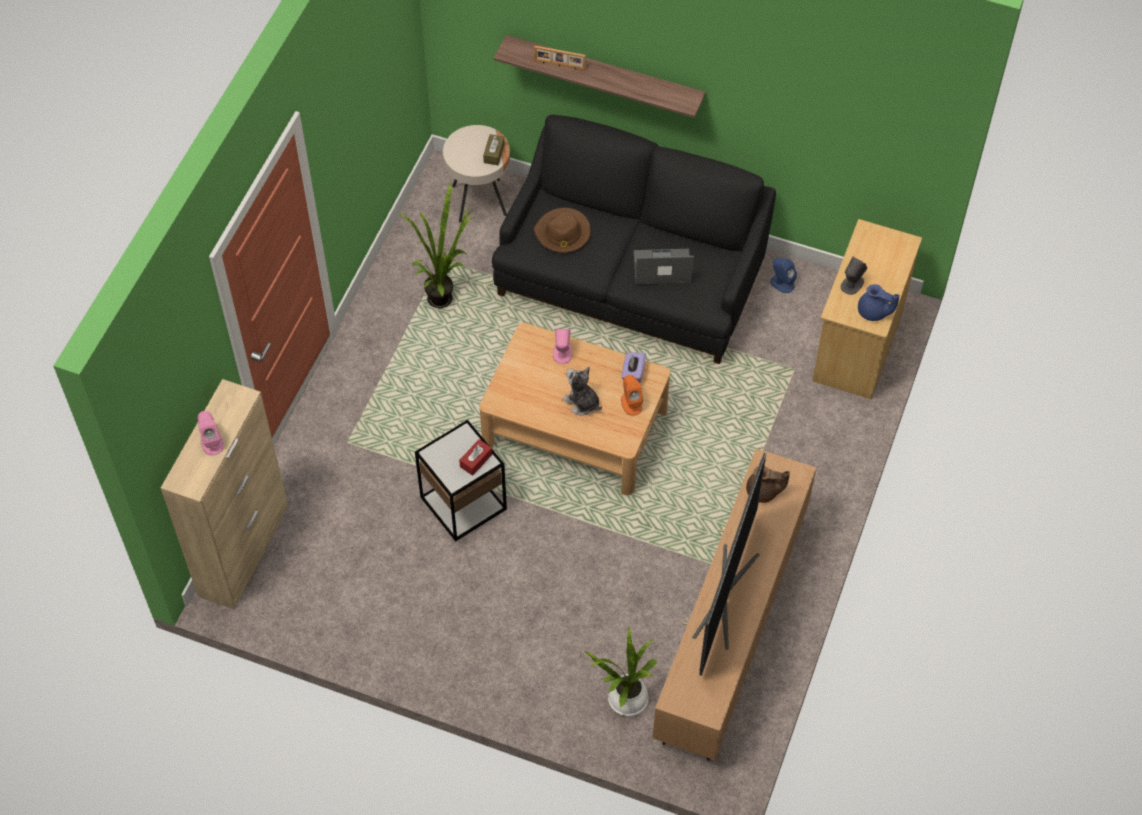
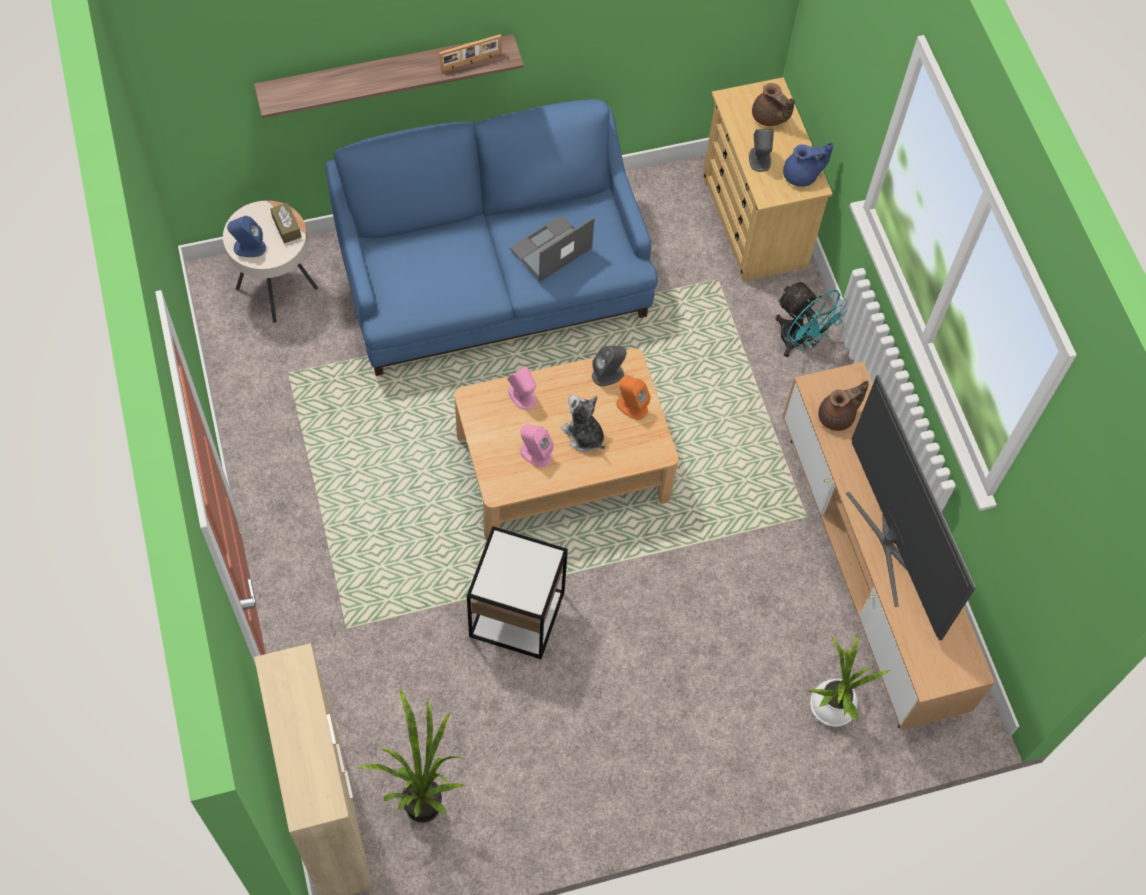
camera: 40 degrees left, 5 degrees up
(212, 442) = (304, 738): pink speaker -> pink speaker (535, 453)
(445, 296) = (322, 409): potted plant -> potted plant (425, 798)
(476, 460) = (537, 564): red tissue box -> none
(559, 66) = (340, 86): picture frame -> picture frame (471, 62)
(563, 233) = (424, 271): brown hat -> none
(582, 402) = (584, 435): plush toy -> plush toy turned 45 degrees clockwise
(632, 277) = (494, 279): black sofa -> blue sofa
(633, 373) = (608, 374): purple tissue box -> grey speaker
(782, 283) = (639, 202): blue speaker -> blue speaker (249, 247)
(819, 446) = (799, 341): none -> turquoise fan
(885, 259) = (769, 117): none -> brown teapot

